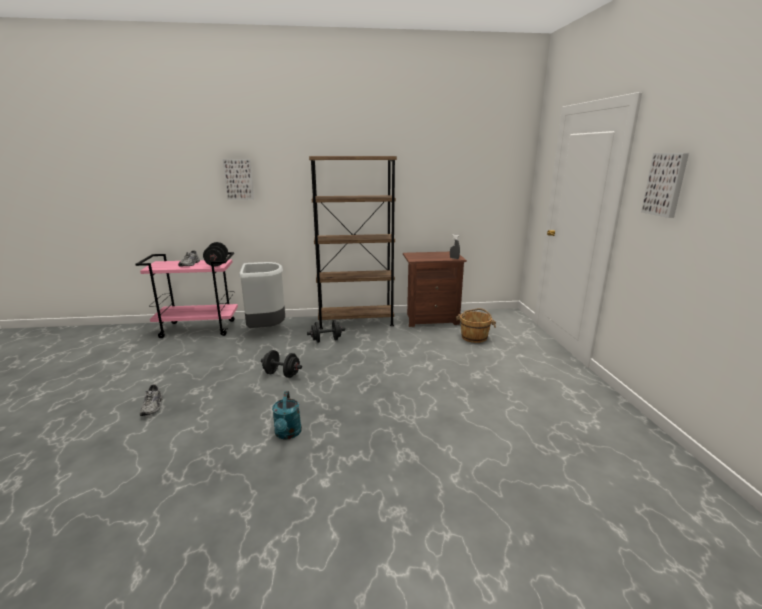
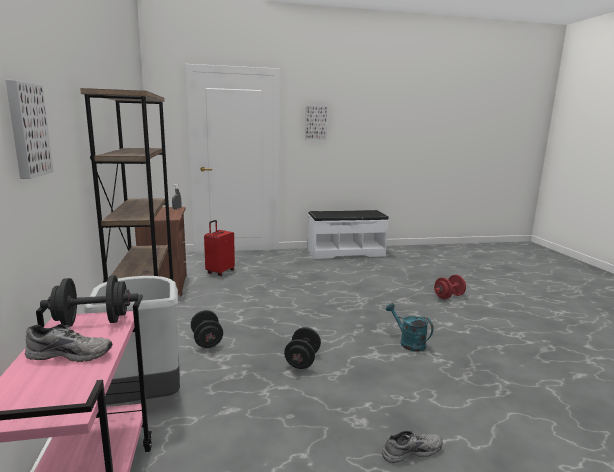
camera: 95 degrees left, 5 degrees down
(287, 434) = (408, 343): turquoise watering can -> turquoise watering can turned 120 degrees counterclockwise
(426, 515) = (448, 296): none -> red dumbbell
(474, 337) = (220, 272): brown bucket -> red suitcase
(622, 426) = (345, 252): none -> white bench

